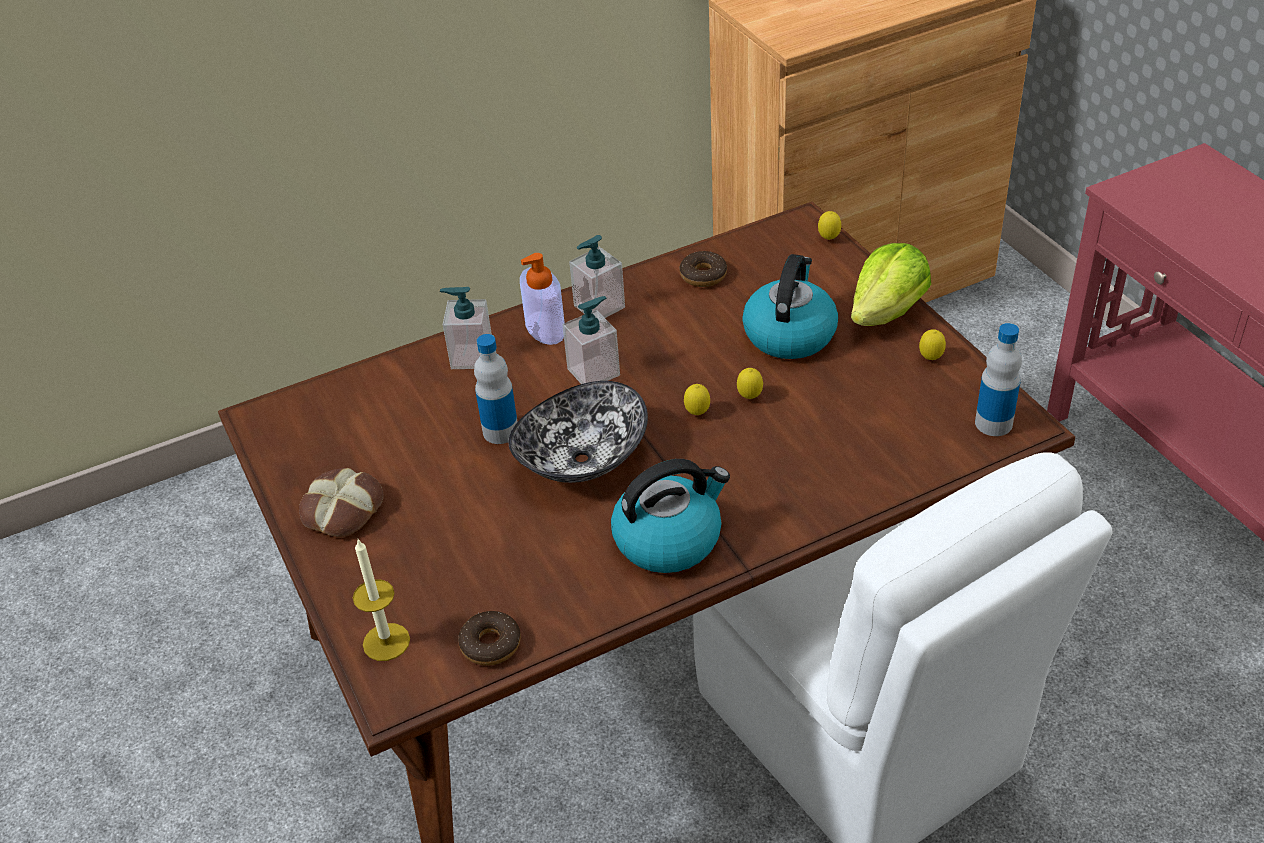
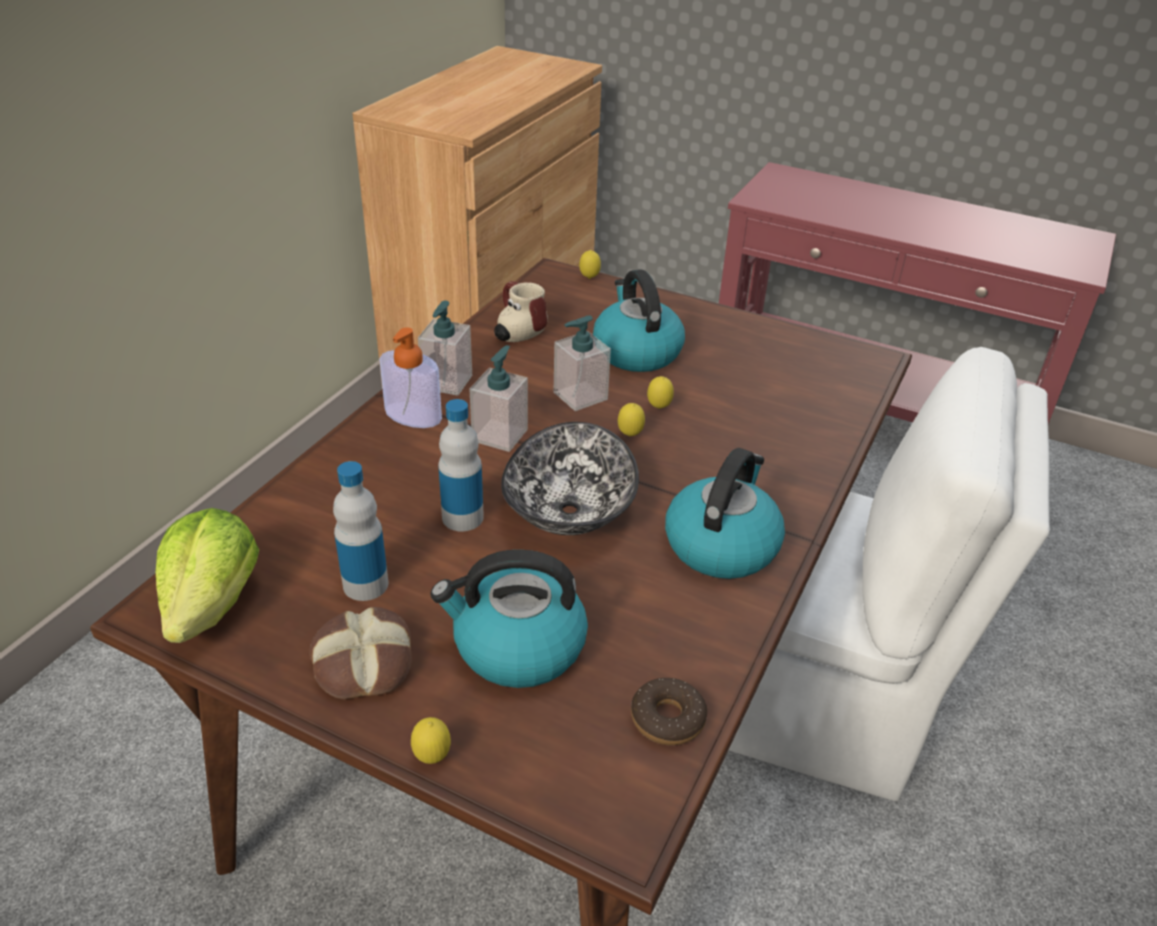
camera: 40 degrees left, 5 degrees down
(386, 642) = (556, 775): candle -> none
(444, 546) = (517, 647): none -> kettle
(471, 356) = (361, 463): soap dispenser -> soap dispenser (580, 396)
(703, 275) = (515, 331): donut -> mug
(888, 312) = (692, 314): lettuce -> lettuce (214, 604)
(930, 359) = (760, 336): lemon -> lemon (432, 758)
(993, 423) = (854, 363): bottle -> bottle (365, 584)

